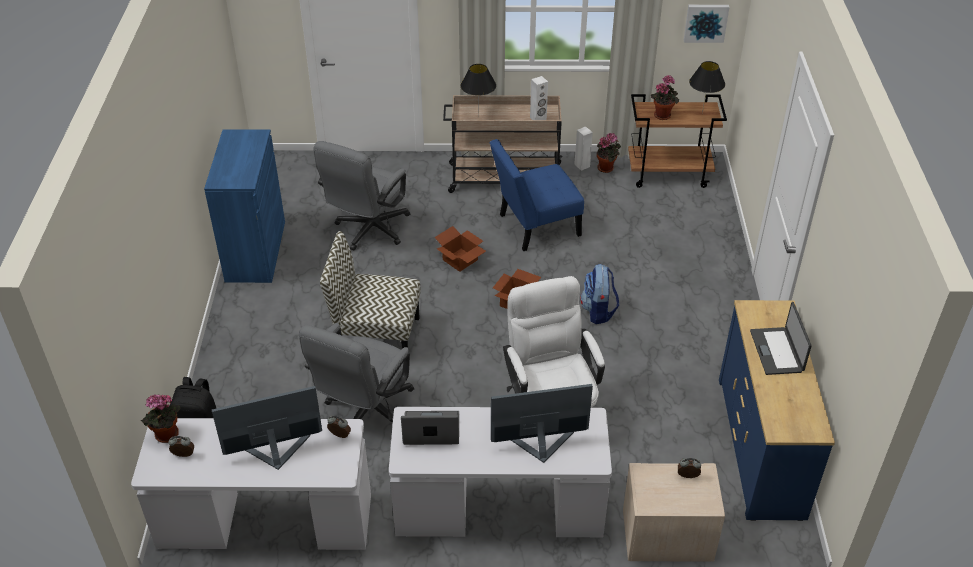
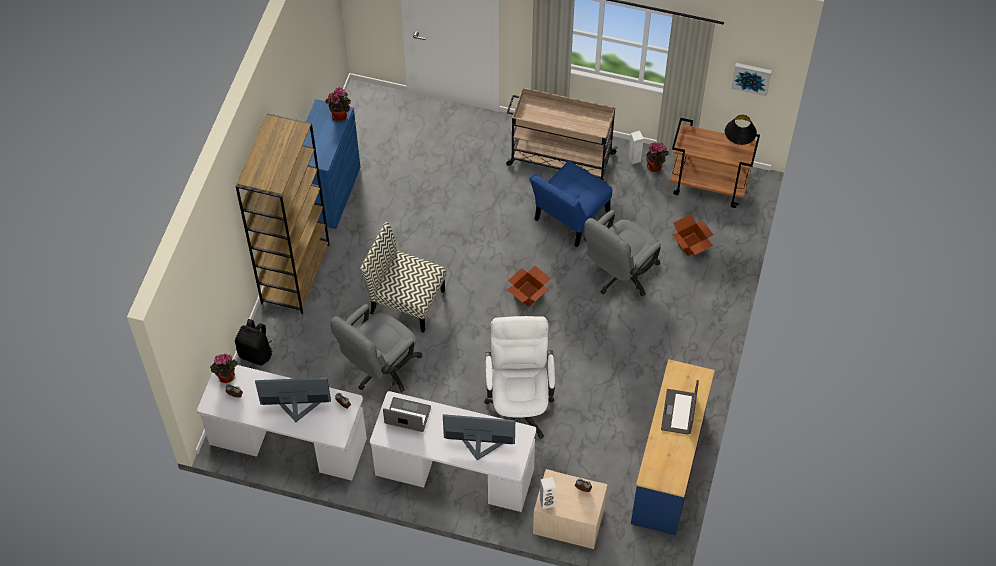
camera: 15 degrees right, 15 degrees up
(232, 334) = (295, 273): none -> brown bookcase
(368, 231) = (427, 193): grey office chair -> grey office chair (619, 275)
(460, 260) = (494, 240): cardboard box -> cardboard box (691, 245)
(478, 116) = (539, 113): black table lamp -> none
(535, 226) = (569, 218): blue chair -> blue chair turned 45 degrees counterclockwise
(538, 118) = (590, 127): white speaker -> white speaker (547, 503)
(598, 311) = (591, 317): backpack -> none
(663, 114) = (701, 145): potted plant -> potted plant (340, 115)

